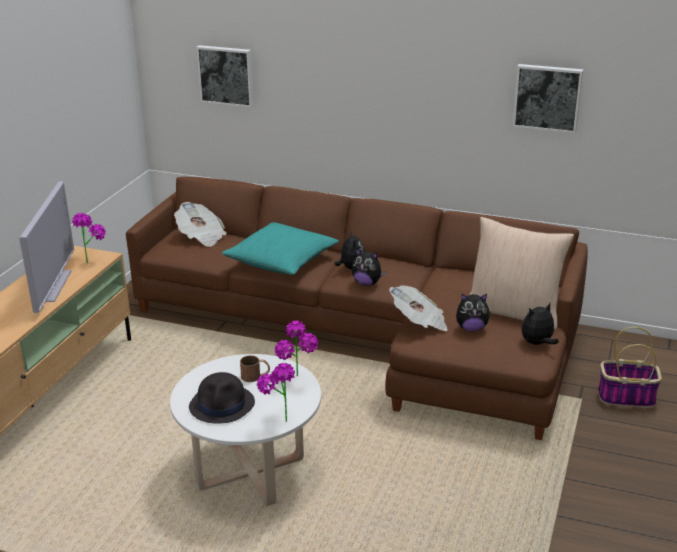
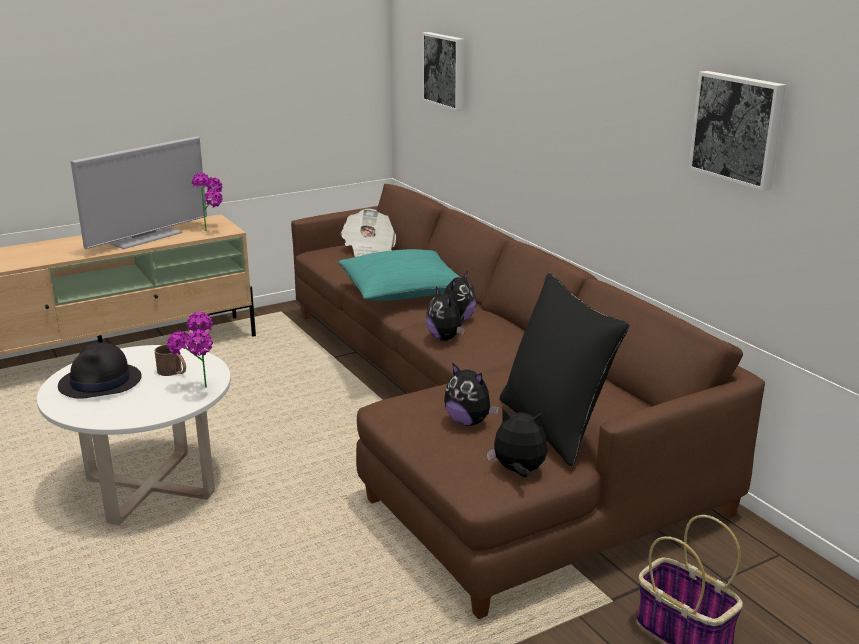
camera: 40 degrees right, 5 degrees down
(278, 419) = (114, 415): potted plant -> none
(419, 322) = (423, 393): newspaper -> none
(514, 311) = (555, 426): beige pillow -> black pillow

